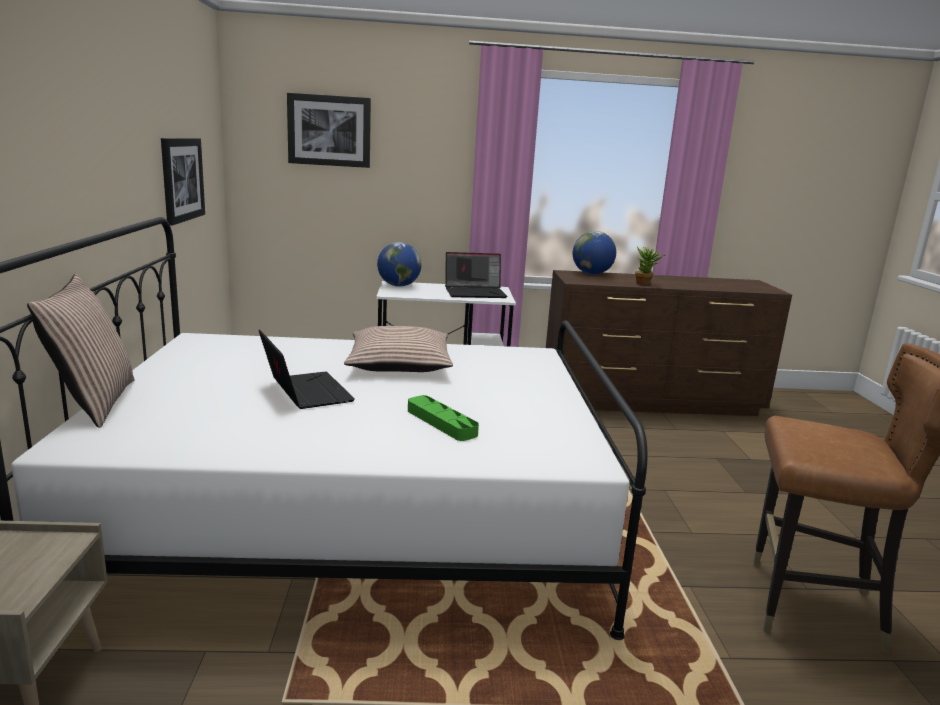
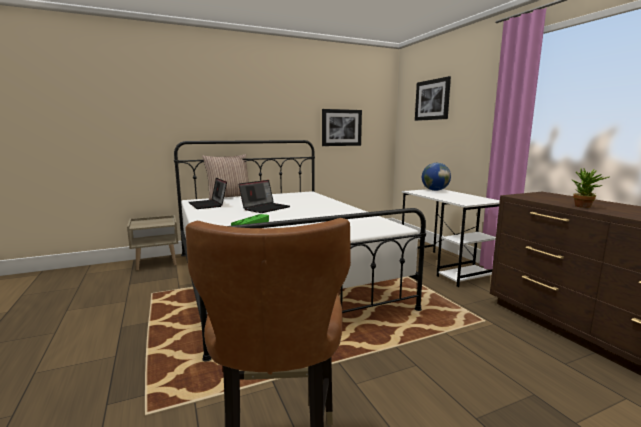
camera: 70 degrees right, 5 degrees down
(399, 363) = (323, 212): pillow -> none
(475, 293) = (464, 199): laptop -> laptop (208, 205)
(592, 274) = (565, 197): globe -> none

